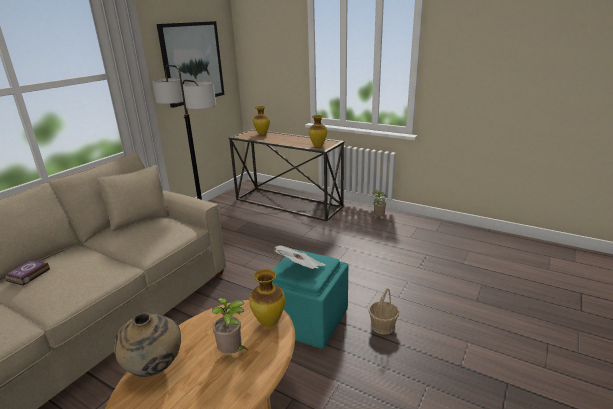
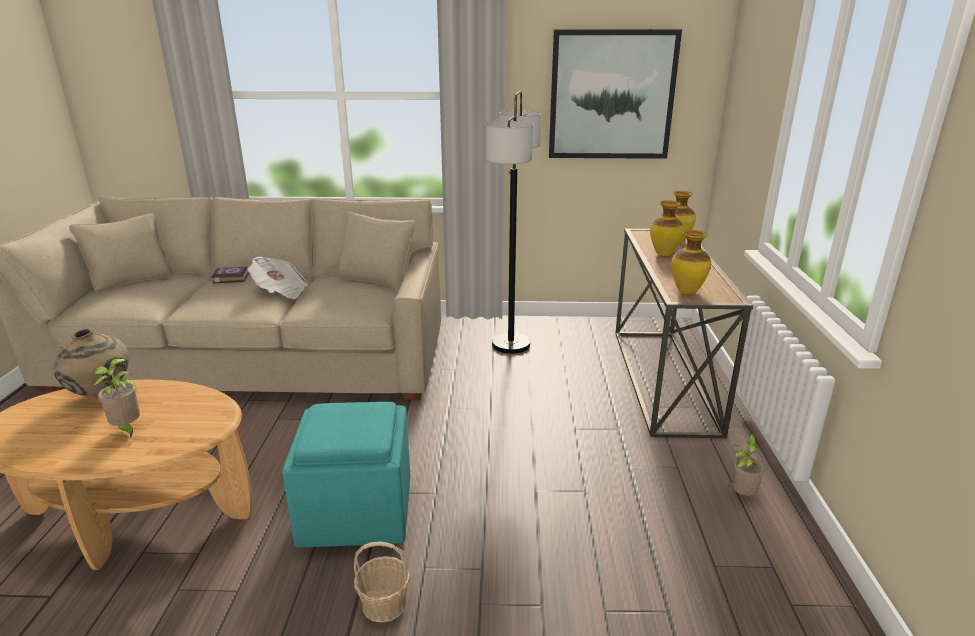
camera: 60 degrees right, 0 degrees up
(268, 322) = (188, 434): vase -> vase (663, 254)
(300, 268) = (336, 423): newspaper -> newspaper (281, 291)

